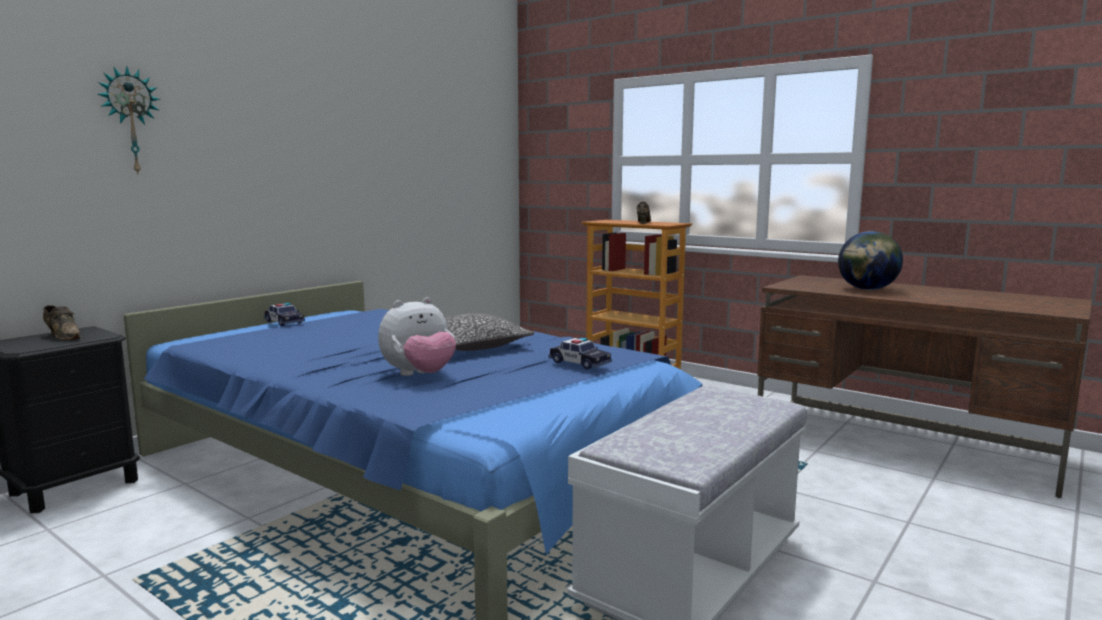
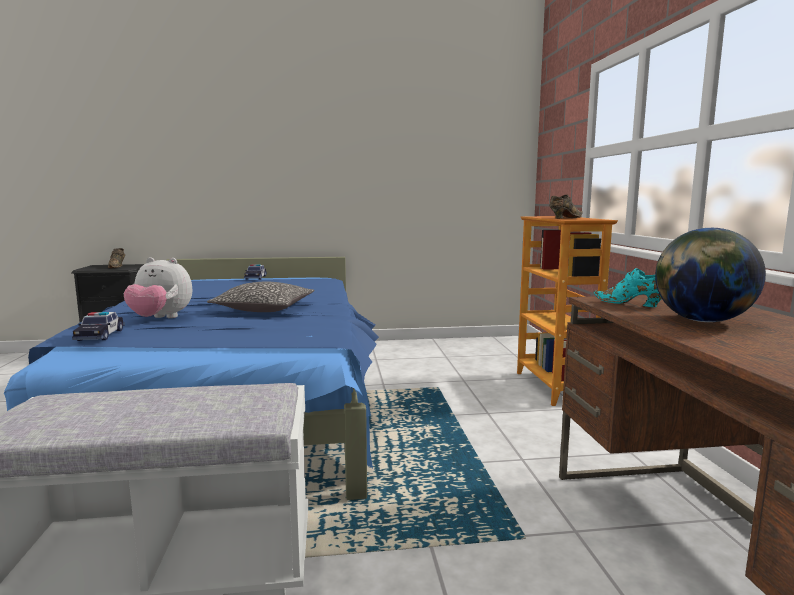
camera: 45 degrees right, 0 degrees up
(130, 121) = (176, 139): wall clock -> none
(579, 363) = (255, 335): toy car -> toy car (100, 335)
(809, 286) = (634, 304): none -> turquoise shoe

